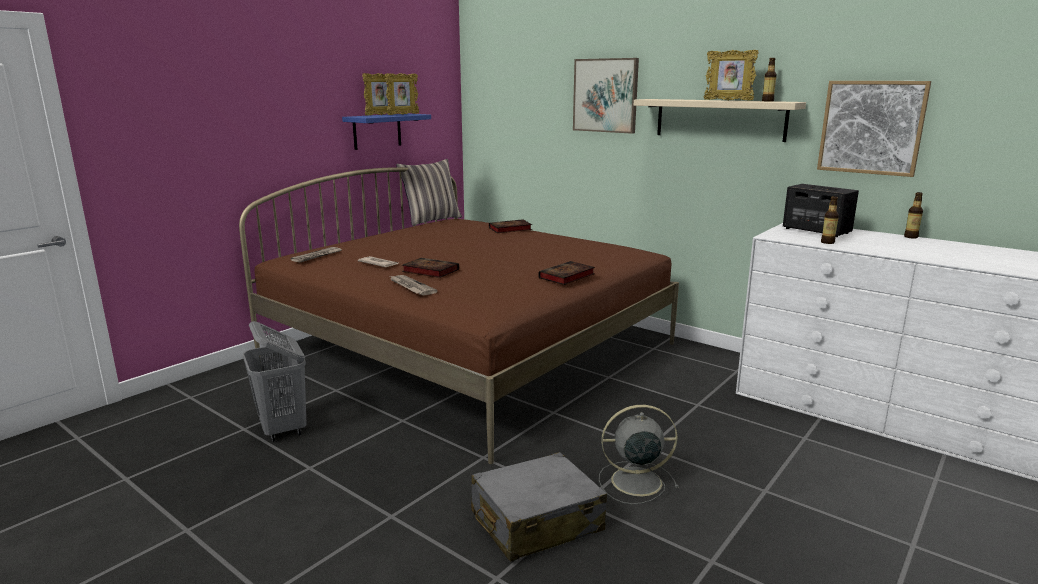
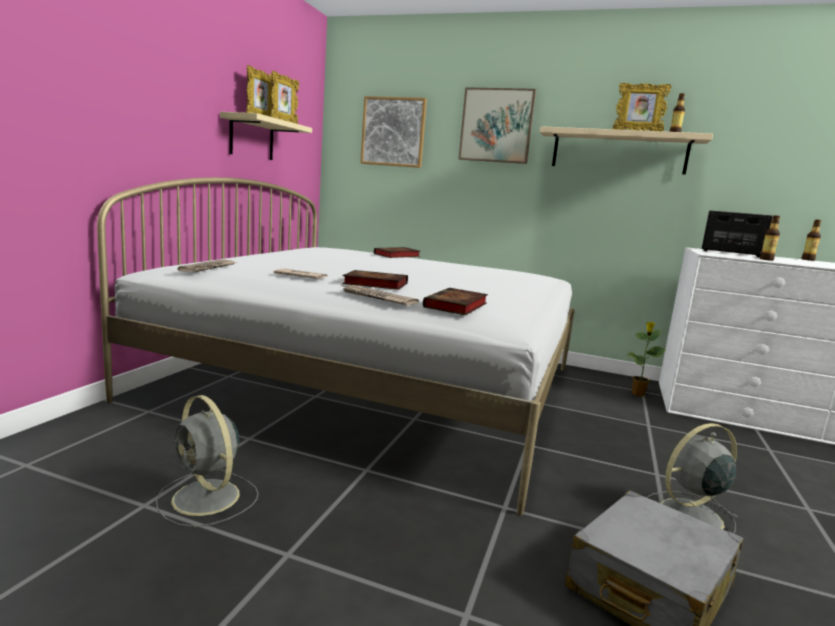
camera: 20 degrees left, 5 degrees down
(283, 429) = (207, 498): grey laundry basket -> grey fan
(377, 131) = (251, 138): blue shelf -> beige shelf
(431, 220) = (297, 246): pillow -> none
(469, 350) = (375, 383): brown bed -> white bed
(566, 277) = (528, 292): book -> book (456, 306)
(727, 373) = (638, 394): none -> potted plant
(871, 127) = (768, 162): picture -> picture (393, 132)

